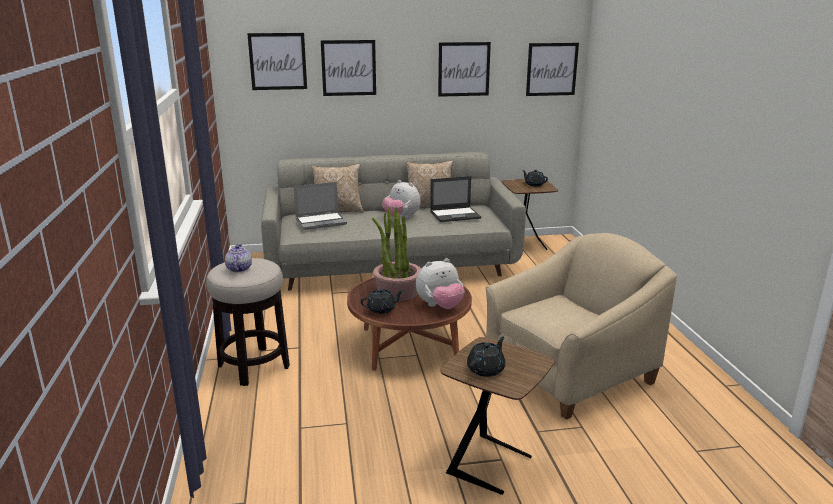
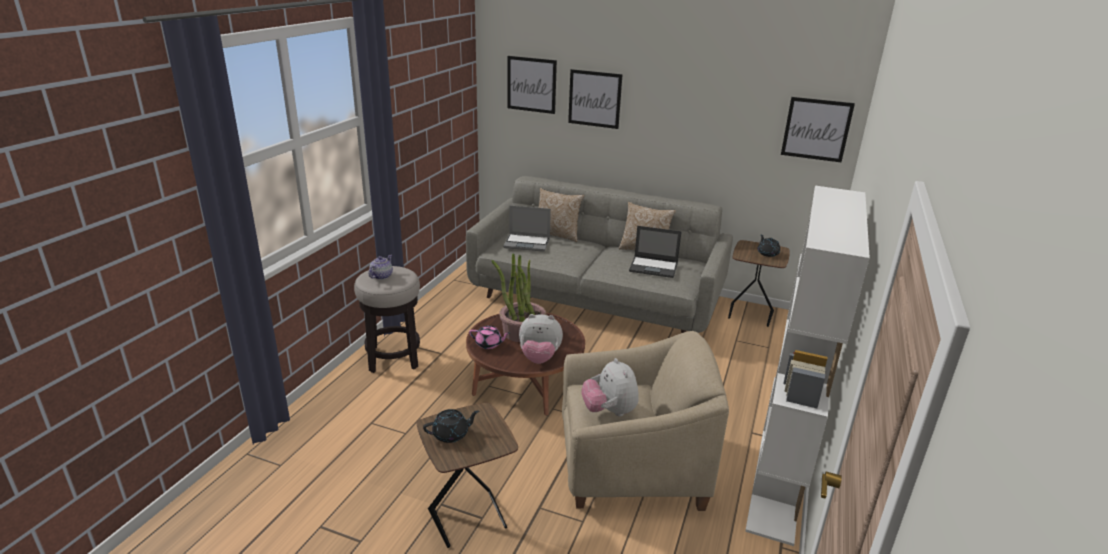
camera: 30 degrees right, 5 degrees up
(382, 309) = (489, 344): black teapot -> pink teapot
(401, 217) = (603, 256): plush toy -> plush toy (609, 411)
(463, 69) = (712, 115): picture -> none
(675, 347) = (777, 483): none -> white bookcase

